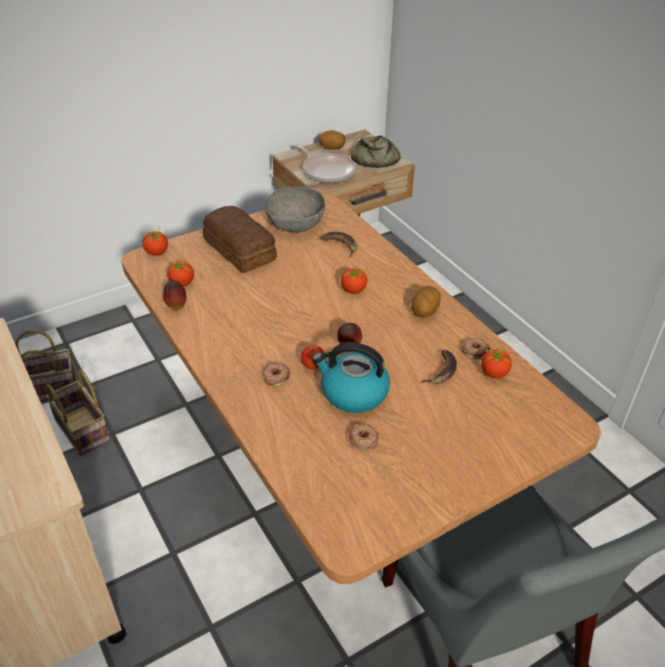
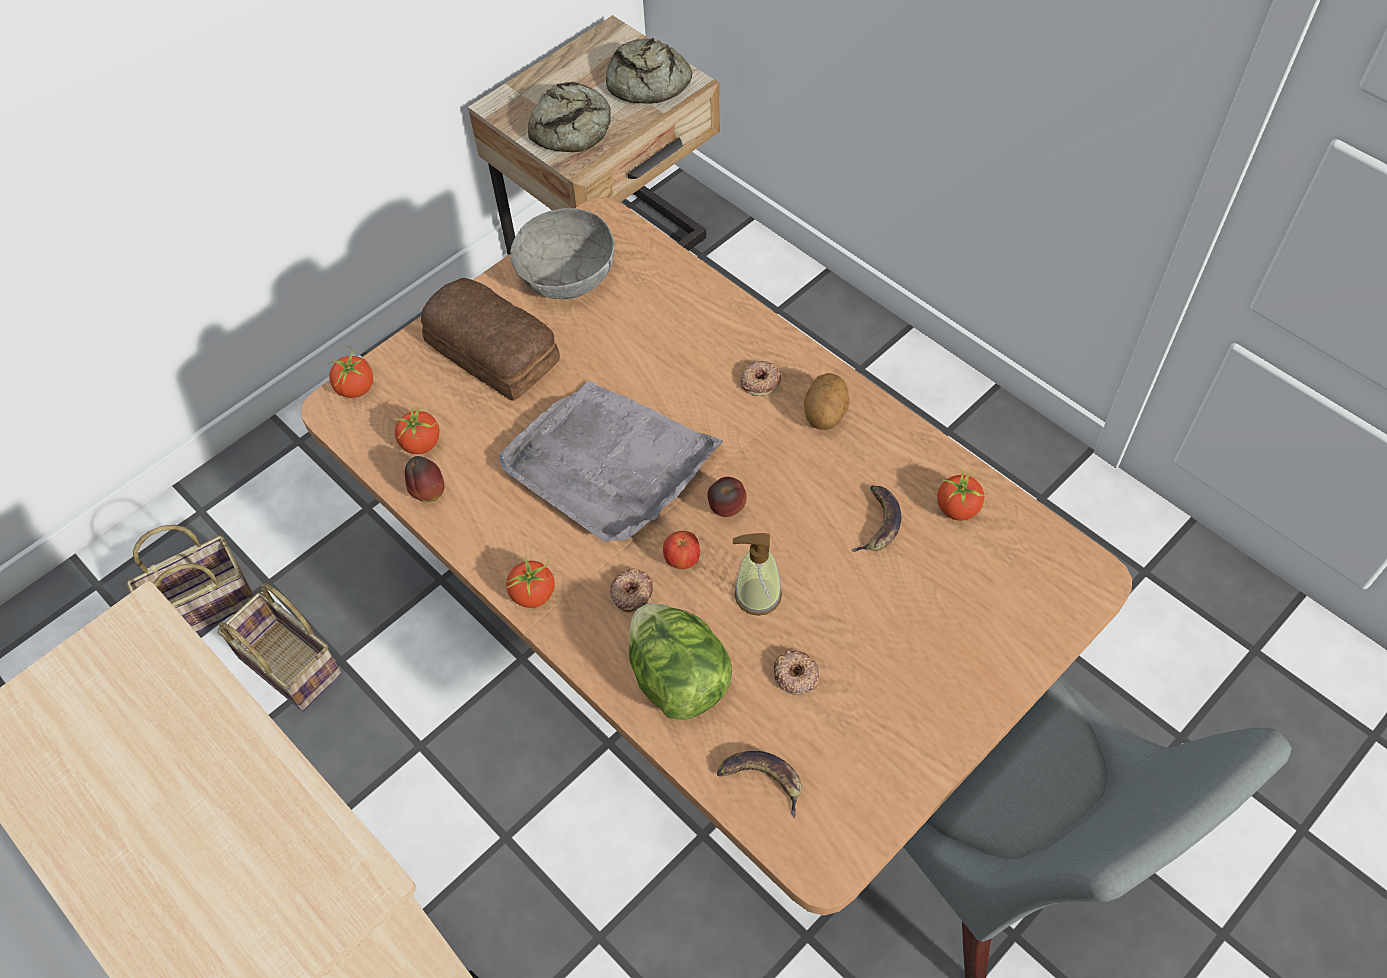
camera: 10 degrees left, 15 degrees up
(286, 312) = (609, 464): none -> grey tray
(288, 426) = (678, 679): none -> lettuce
(327, 171) = (574, 126): frying pan -> bread
(332, 148) = (568, 72): potato -> none
(340, 245) = (654, 307): banana -> banana (761, 780)
(353, 393) = (757, 595): kettle -> soap dispenser
(354, 290) = (703, 395): tomato -> tomato (533, 594)
(475, 350) = (919, 472): donut -> donut (760, 381)

